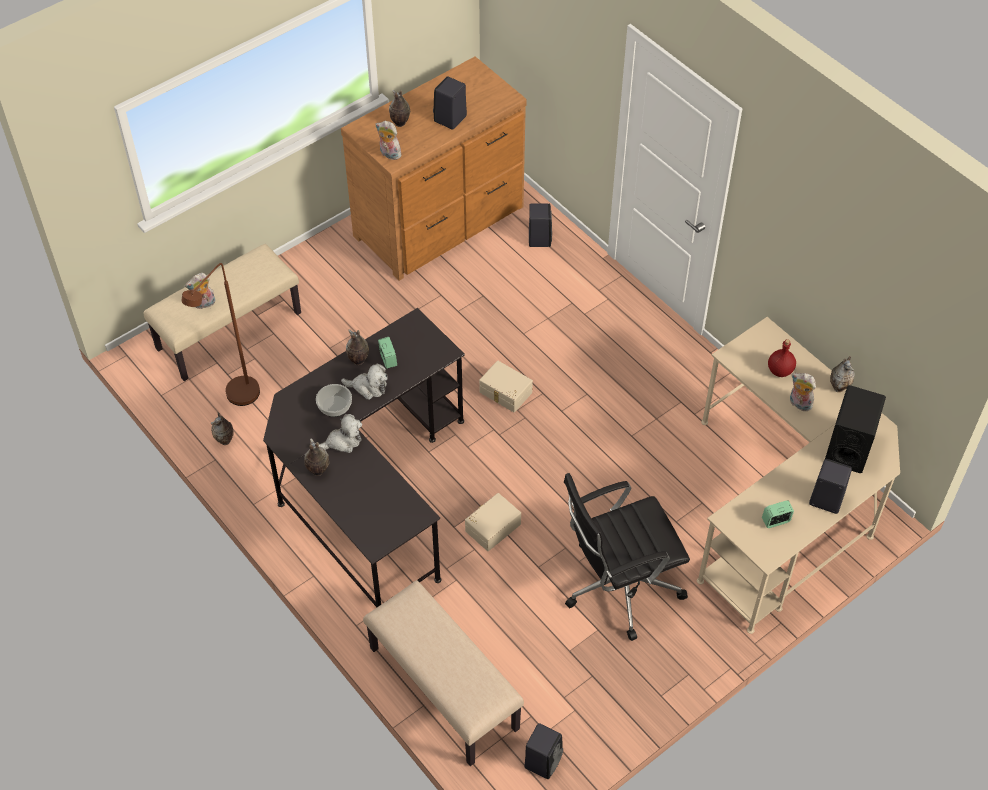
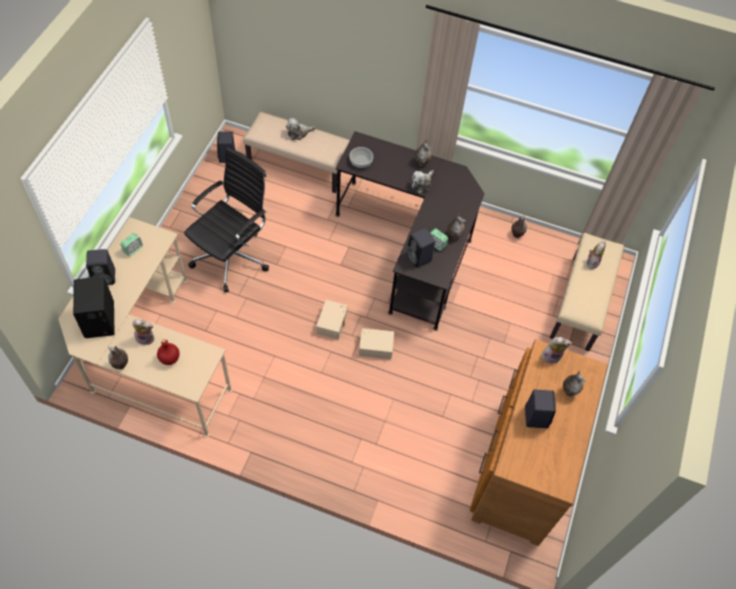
camera: 145 degrees right, 5 degrees up
(237, 399) = (533, 262): brown floor lamp -> none
(334, 406) = (444, 201): bowl -> bowl (361, 161)
(368, 387) = (434, 221): plush toy -> plush toy (299, 133)
(492, 526) = (327, 256): beige storage box -> beige storage box (332, 323)
(539, 238) = (438, 494): black speaker -> black speaker (419, 258)

